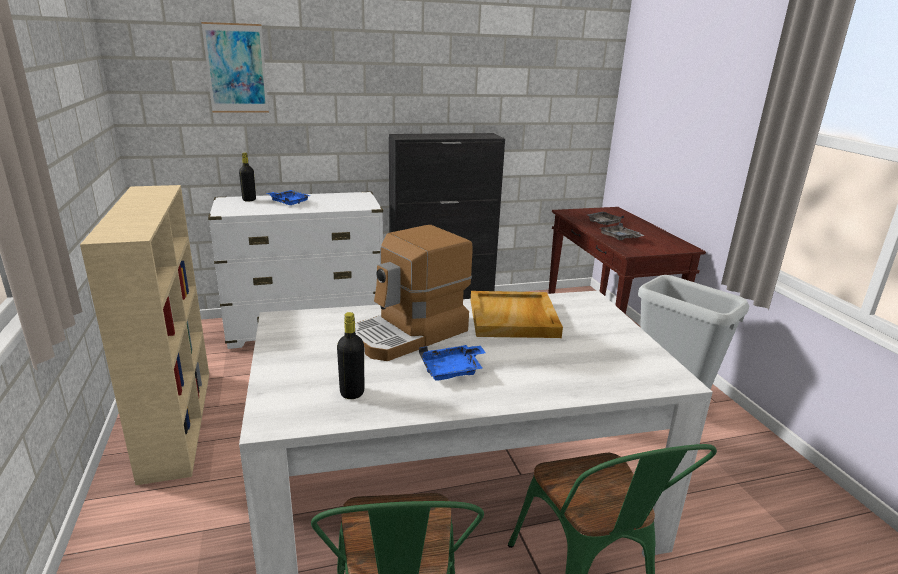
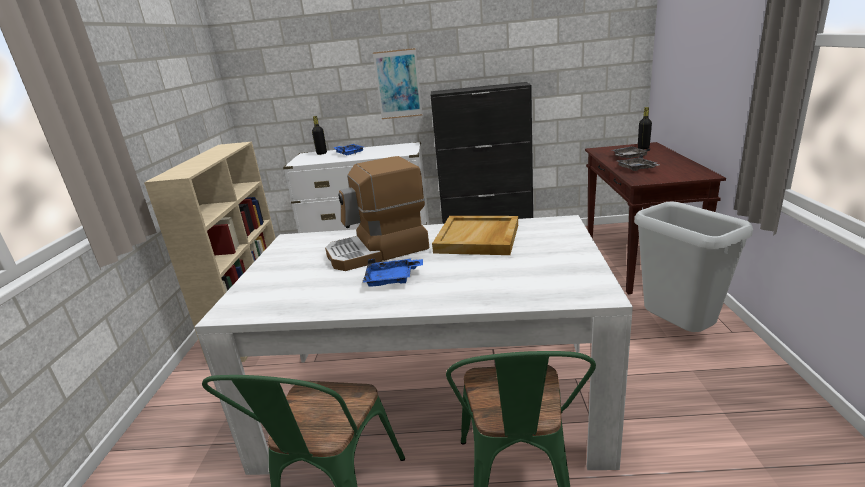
camera: 20 degrees right, 0 degrees up
(236, 68) = (307, 50): picture -> picture (398, 84)
(352, 393) = (300, 294): black bottle -> black bottle (643, 148)

